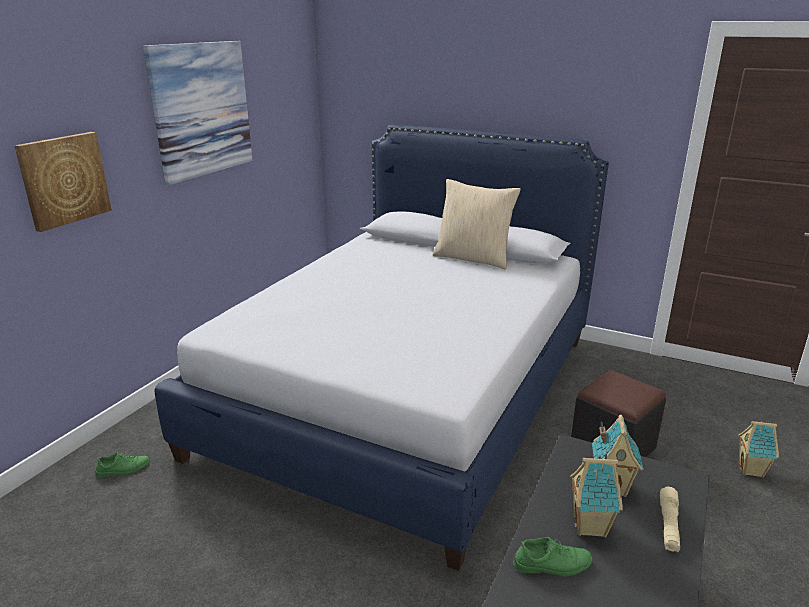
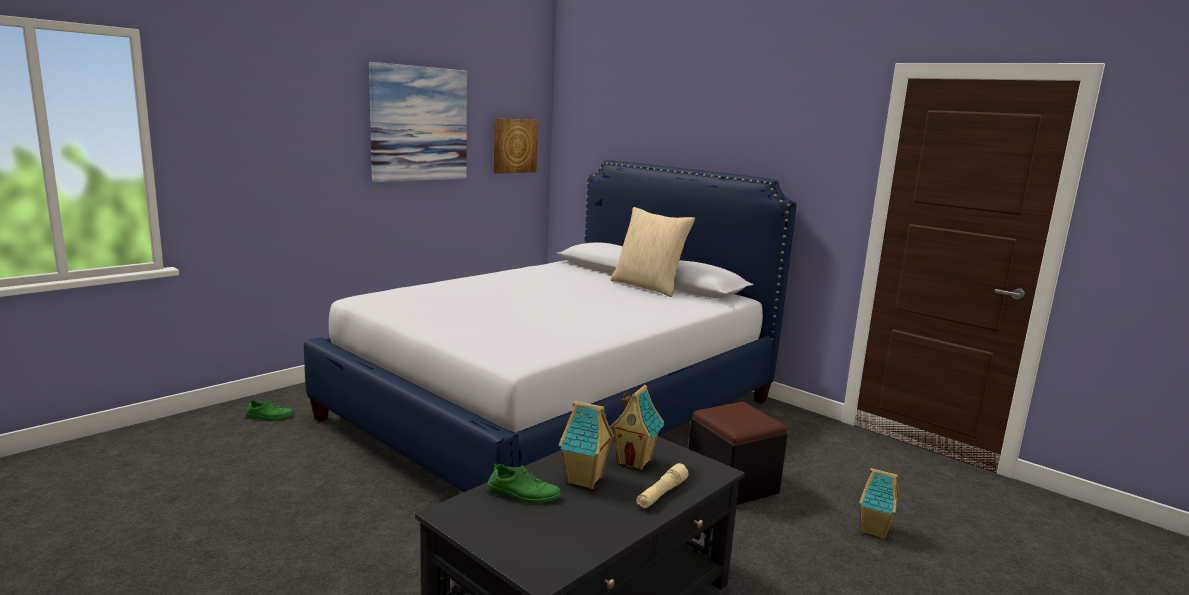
camera: 15 degrees right, 10 degrees down
(64, 180) = (276, 158): picture -> picture (514, 145)

